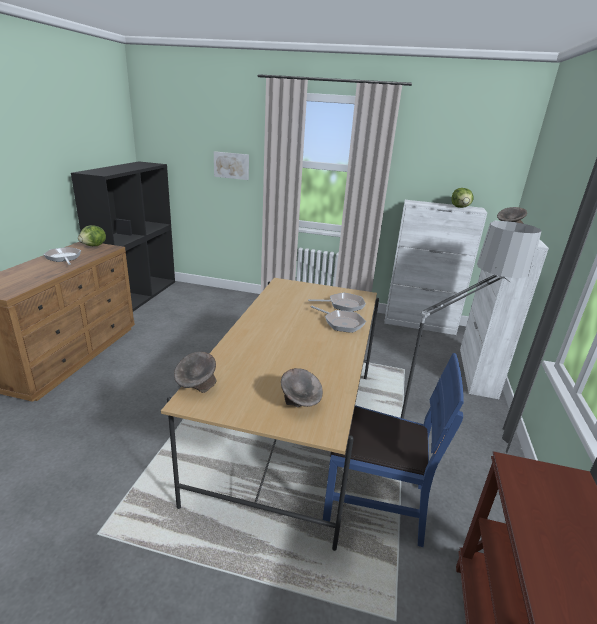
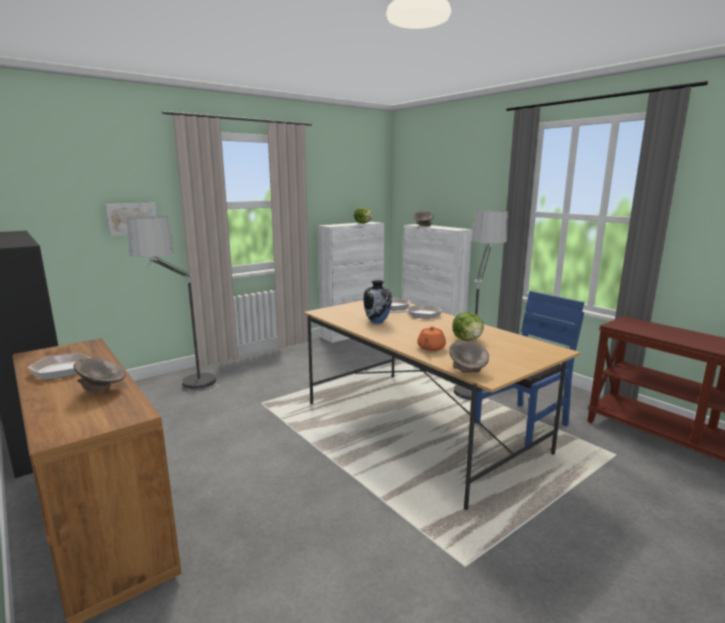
camera: 50 degrees left, 10 degrees down
(94, 246) = (58, 350): lettuce -> lettuce (467, 340)
(223, 311) = (187, 395): none -> floor lamp
(244, 352) = (431, 348): none -> orange teapot
(289, 310) = (377, 321): none -> vase
(300, 404) = (520, 349): grey bowl -> grey bowl (103, 390)

